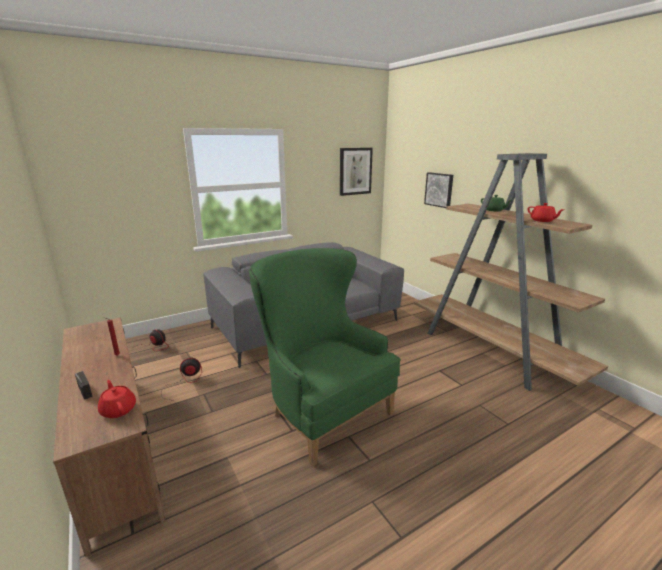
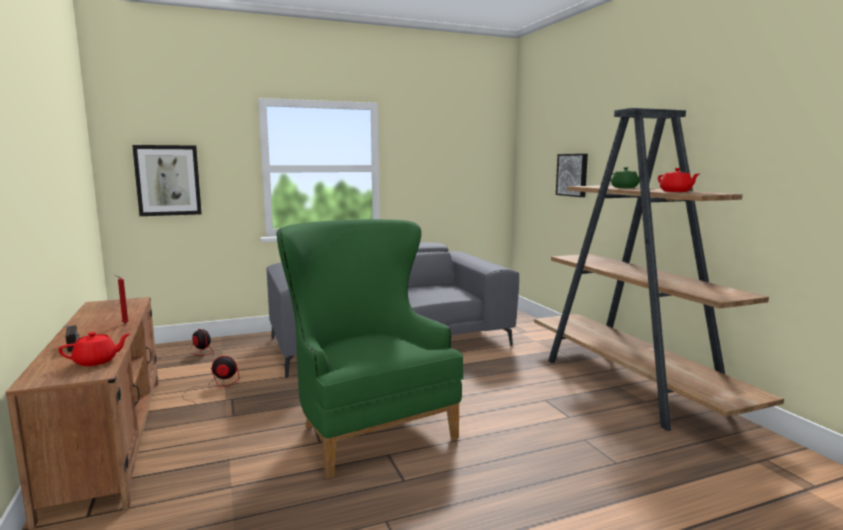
camera: 10 degrees right, 10 degrees down
(118, 409) = (96, 361): red teapot -> red teapot turned 90 degrees clockwise
(355, 171) = (472, 157): picture -> picture (168, 180)

